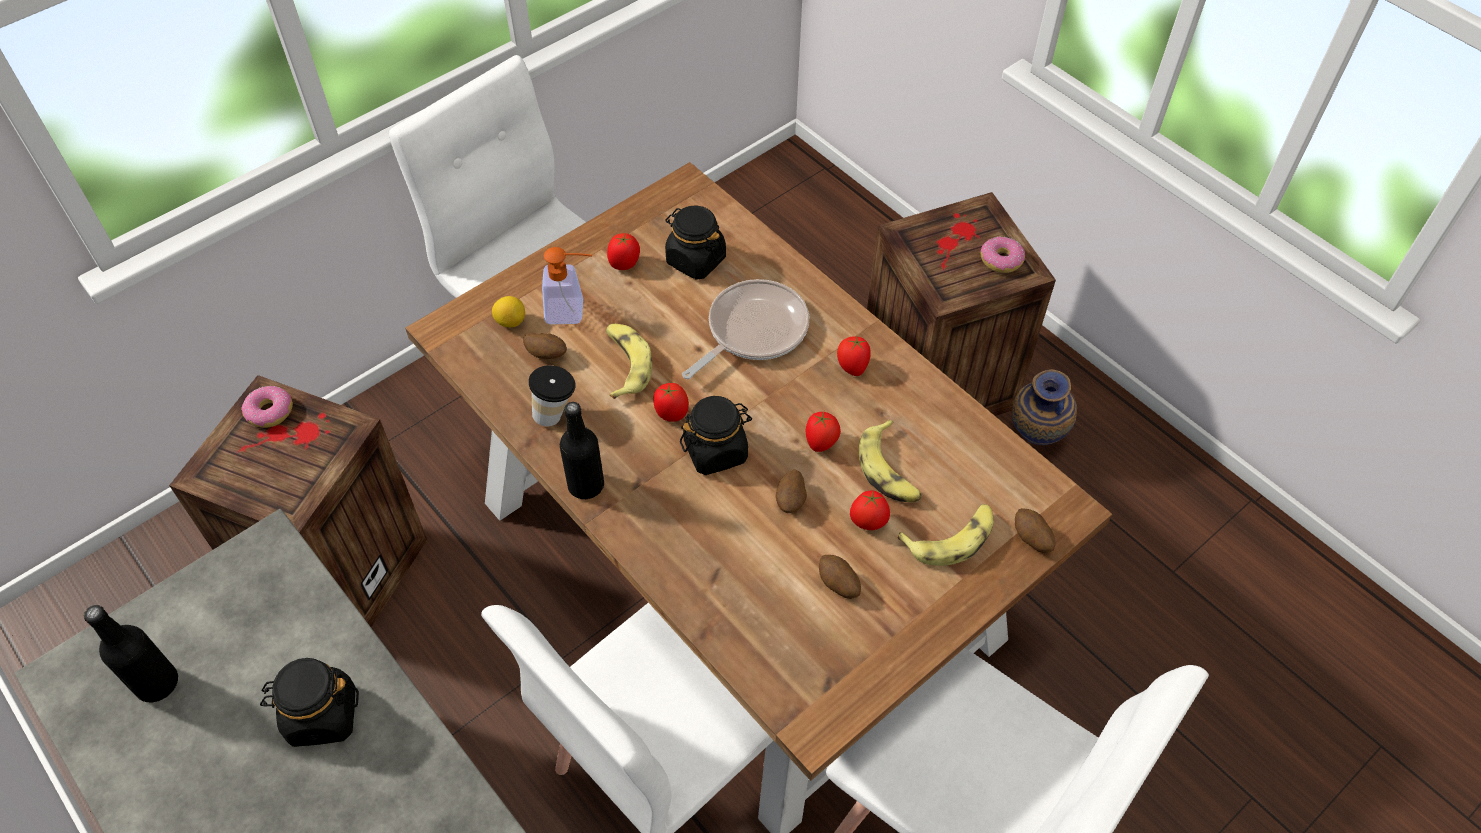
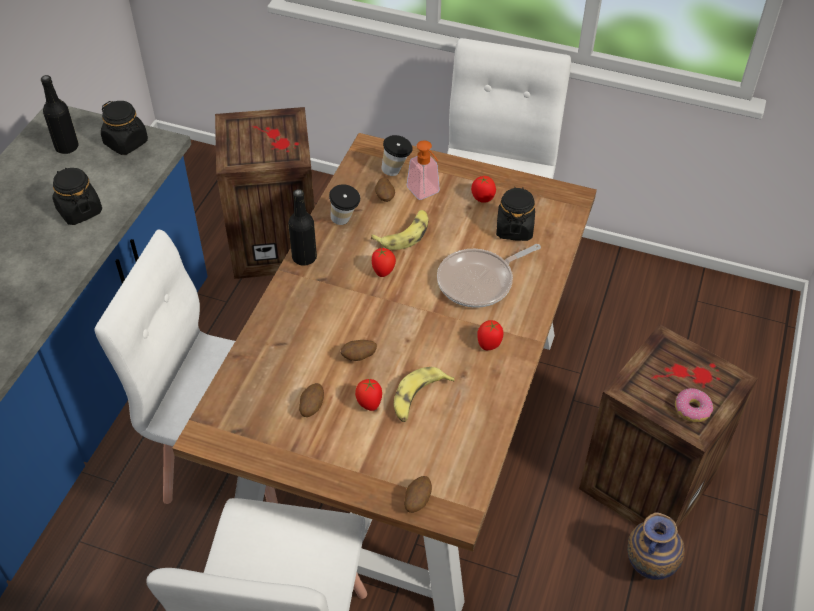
camera: 60 degrees right, 5 degrees down
(269, 412) = (284, 123): donut -> none
(510, 321) = (396, 171): lemon -> cup
(716, 451) = (371, 305): black jar -> black jar (126, 143)
(752, 330) = (479, 281): frying pan -> frying pan turned 135 degrees clockwise
(821, 443) = (414, 354): tomato -> none
(951, 538) = (386, 453): banana -> none

